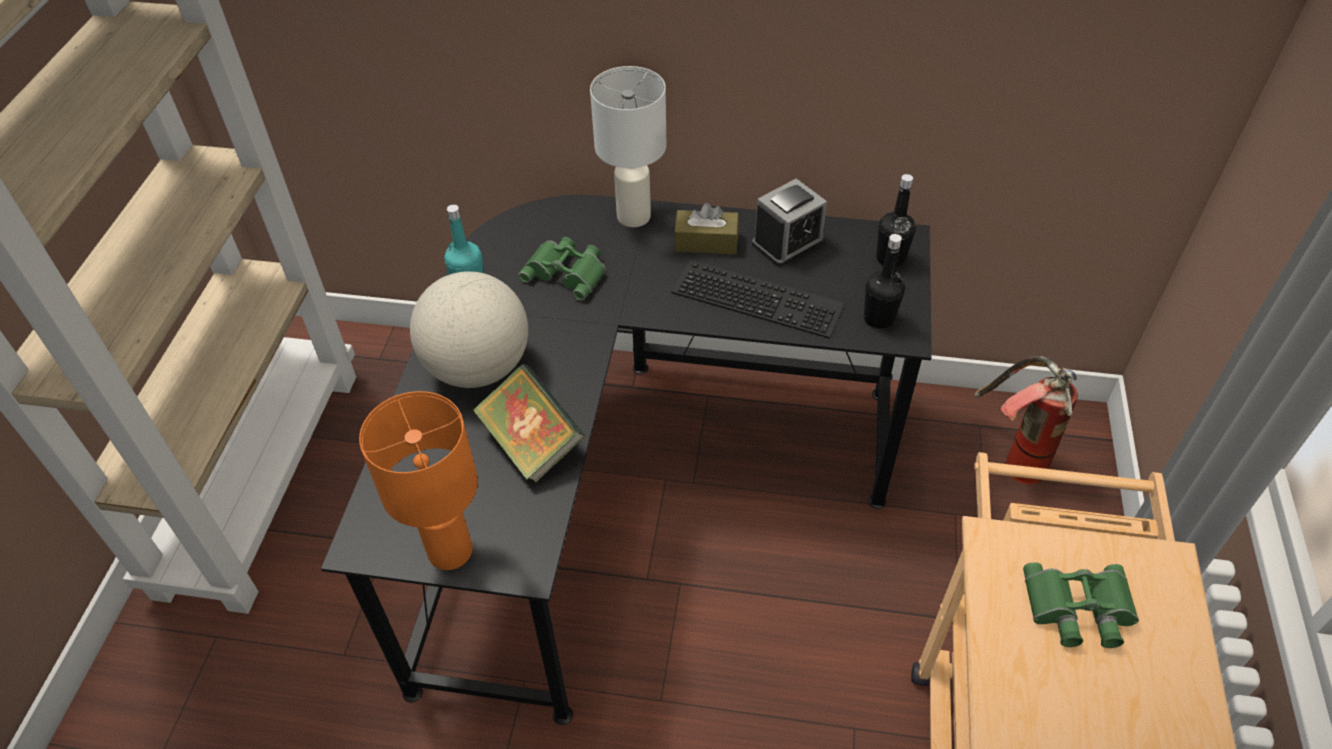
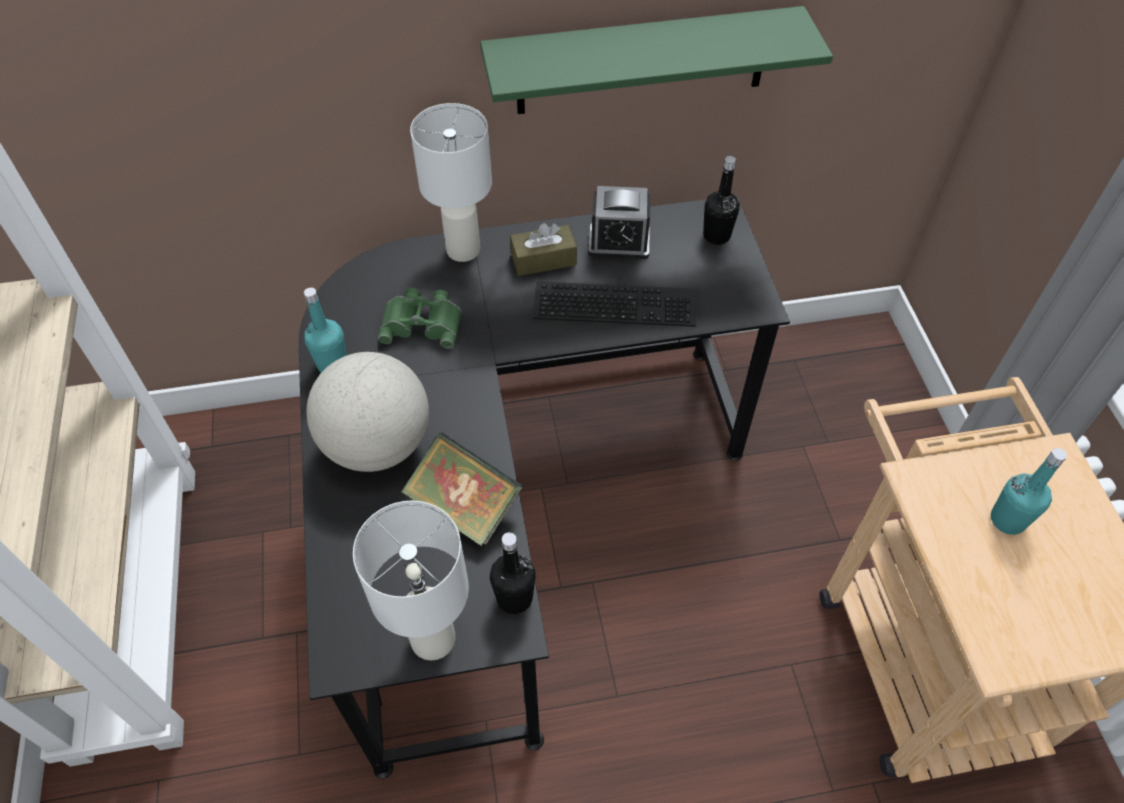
camera: 20 degrees left, 5 degrees up
(451, 551) = (434, 639): orange table lamp -> white table lamp
(787, 243) = (619, 242): alarm clock -> alarm clock turned 60 degrees clockwise
(835, 62) = (642, 61): none -> green shelf
(878, 318) = (730, 296): black bottle -> black bottle (514, 598)
(1010, 459) = (829, 383): fire extinguisher -> none
(1078, 610) = (1007, 520): green binoculars -> turquoise bottle

